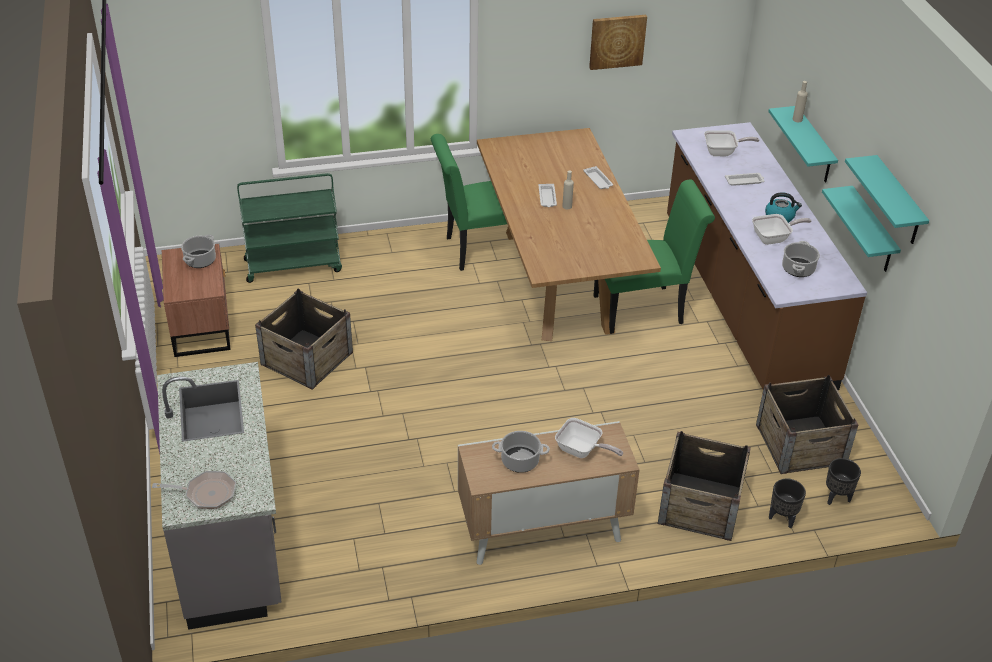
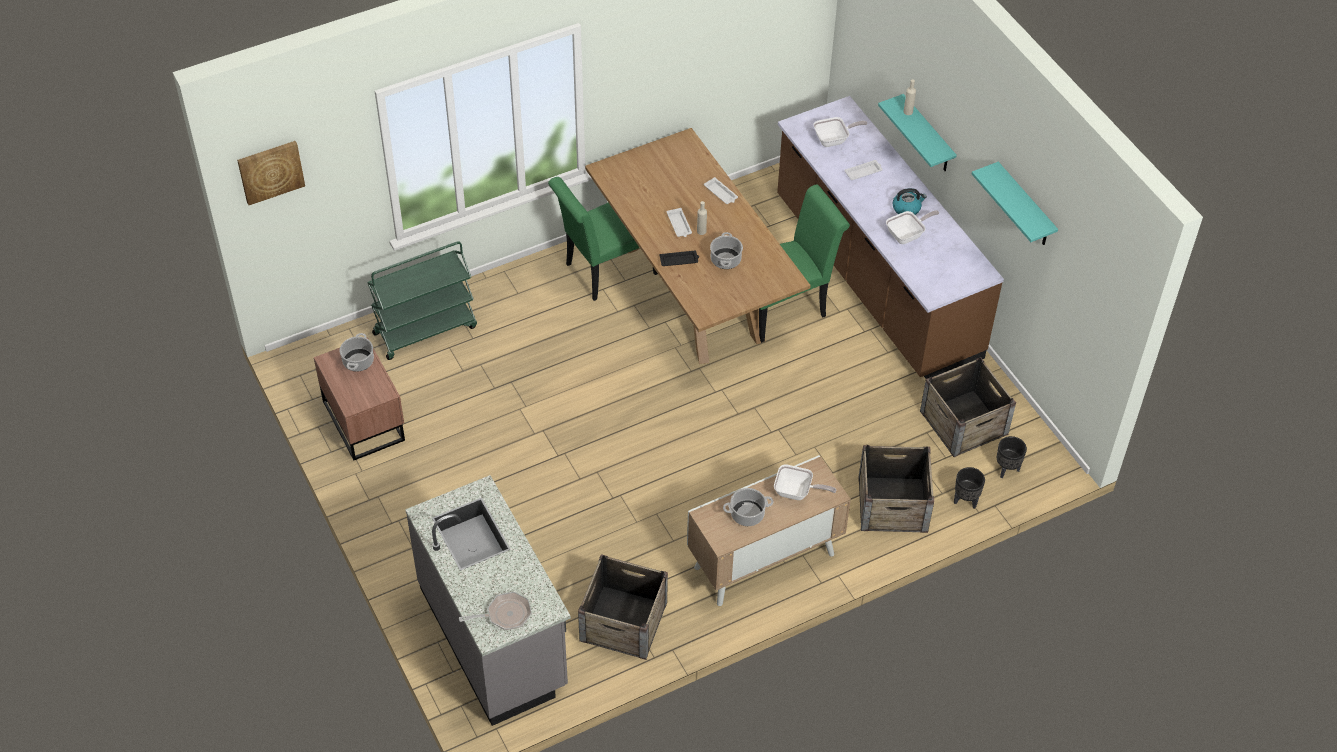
camera: 15 degrees left, 10 degrees up
(306, 358) = (483, 433): crate -> crate (623, 622)
(536, 225) = (679, 260): none -> black tray
(617, 41) = (713, 47): picture -> picture (270, 171)
(798, 269) = (938, 266): cooking pot -> cooking pot (726, 260)
(872, 231) = (1001, 225): turquoise shelf -> none

